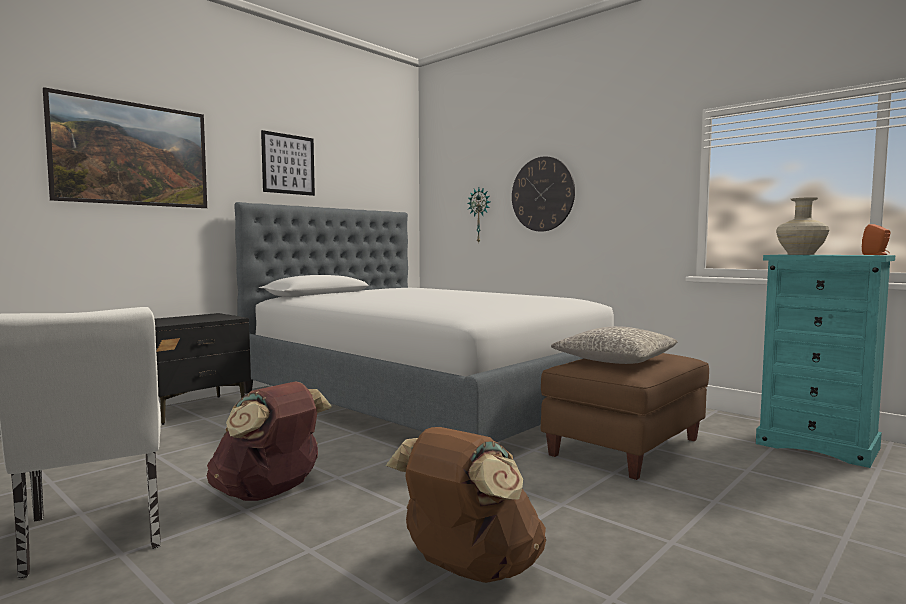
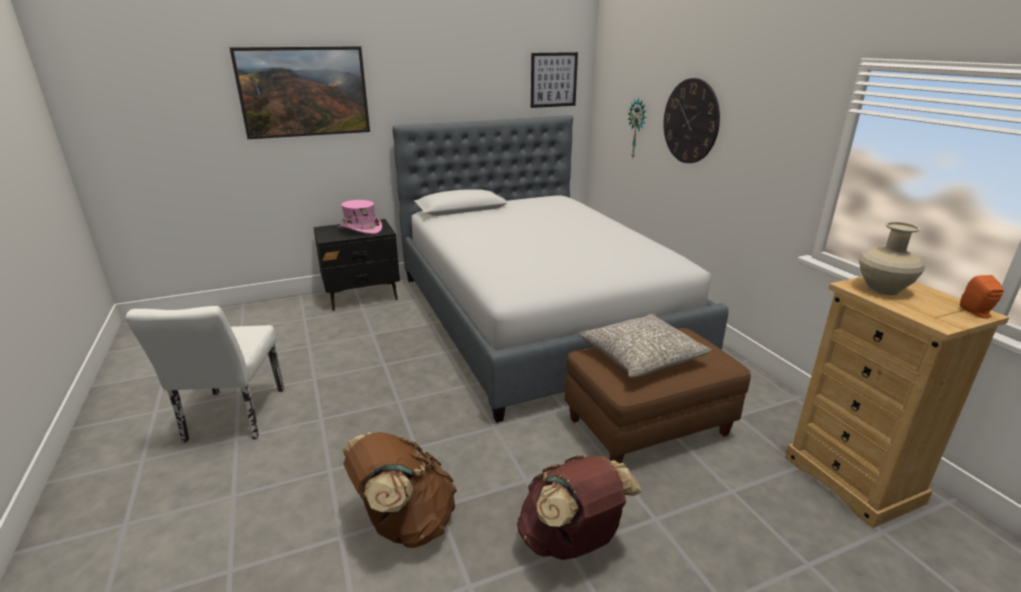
camera: 25 degrees right, 20 degrees up
(198, 318) = (360, 229): none -> pink hat
(269, 493) = (345, 406): brown backpack -> brown backpack (571, 541)
(288, 164) = (445, 80): picture -> picture (553, 80)
(818, 446) = (853, 480): turquoise dresser -> beige dresser

